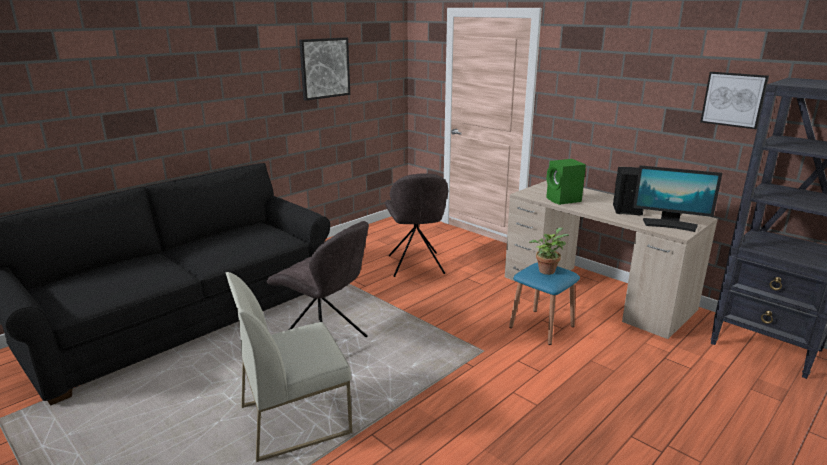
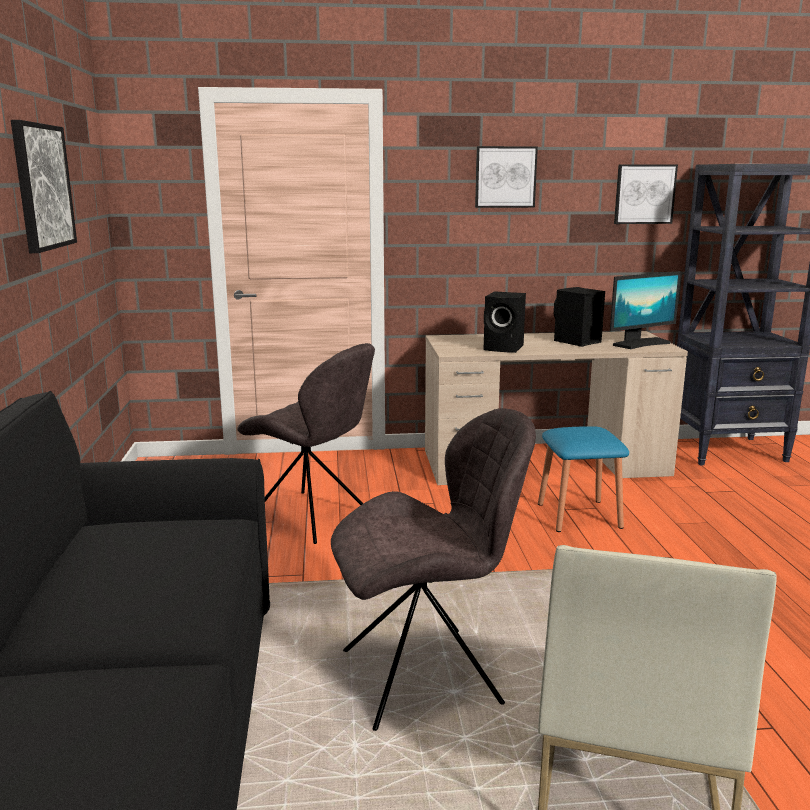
camera: 50 degrees left, 5 degrees down
(547, 270) = (586, 432): potted plant -> none
(563, 200) = (505, 348): green speaker -> black speaker
(616, 74) = (505, 177): none -> picture

